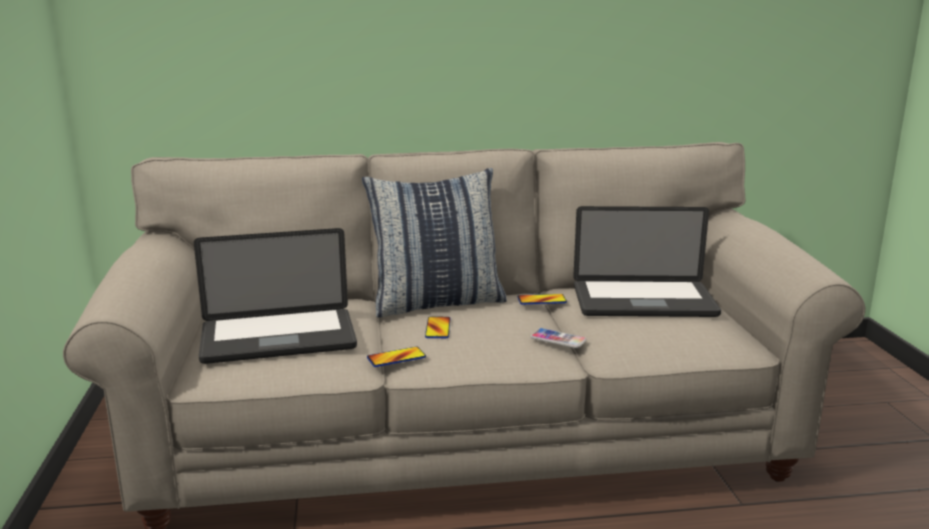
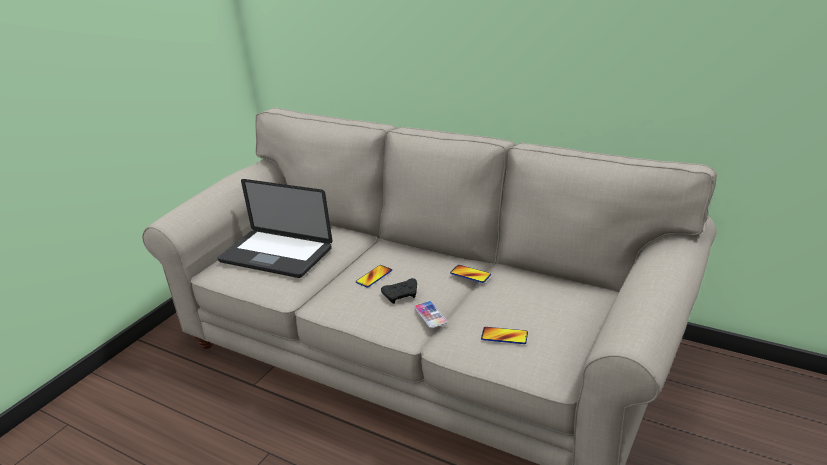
camera: 40 degrees right, 10 degrees up
(396, 358) = (316, 293): phone -> phone (504, 336)
(437, 303) = (404, 253): pillow -> none
(498, 334) = (402, 295): none -> black game controller
(643, 301) = (539, 302): laptop -> none

